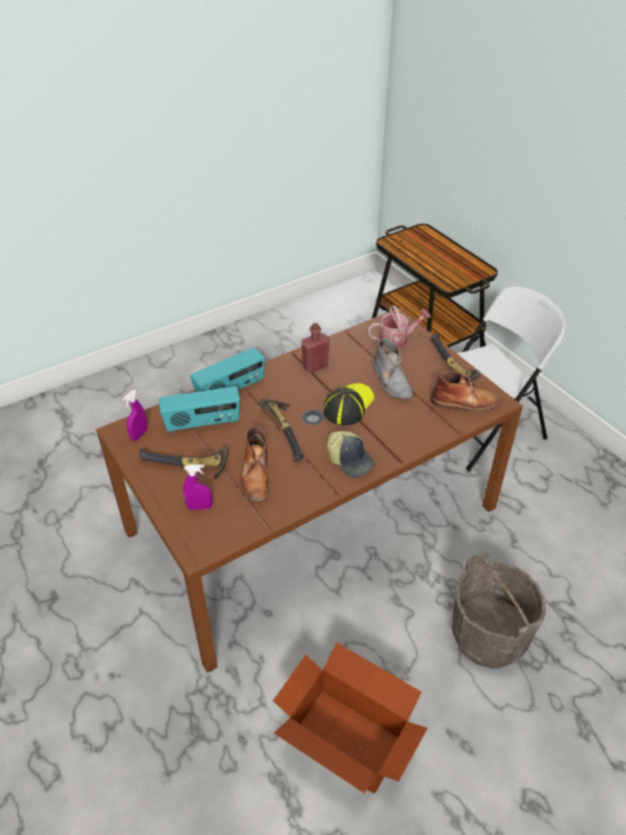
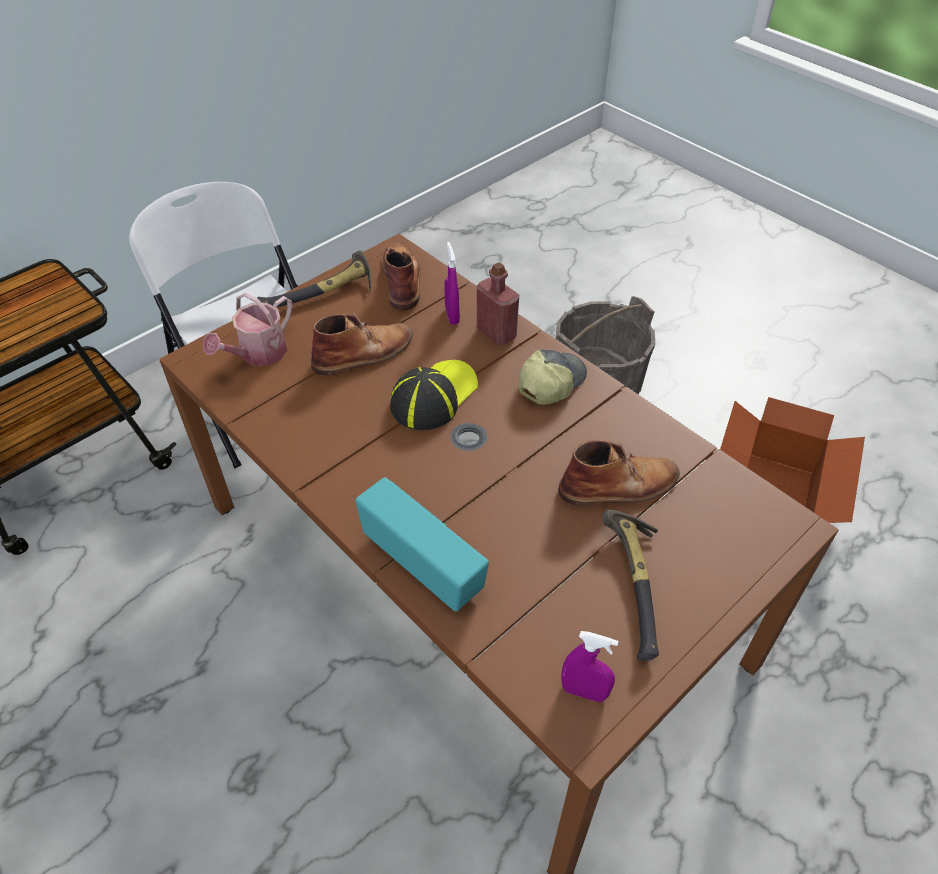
camera: 100 degrees left, 5 degrees up
(199, 507) = (713, 544): purple spray bottle -> purple spray bottle (452, 316)
(202, 423) = (524, 588): radio -> none
(286, 433) = (515, 463): hammer -> none
(315, 366) = (338, 449): red bottle -> red bottle (496, 333)
(348, 405) = (433, 396): cap -> cap turned 105 degrees clockwise
(392, 380) = (364, 353): grey boot -> brown boot
(397, 340) = (258, 354): watering can -> watering can turned 120 degrees counterclockwise

